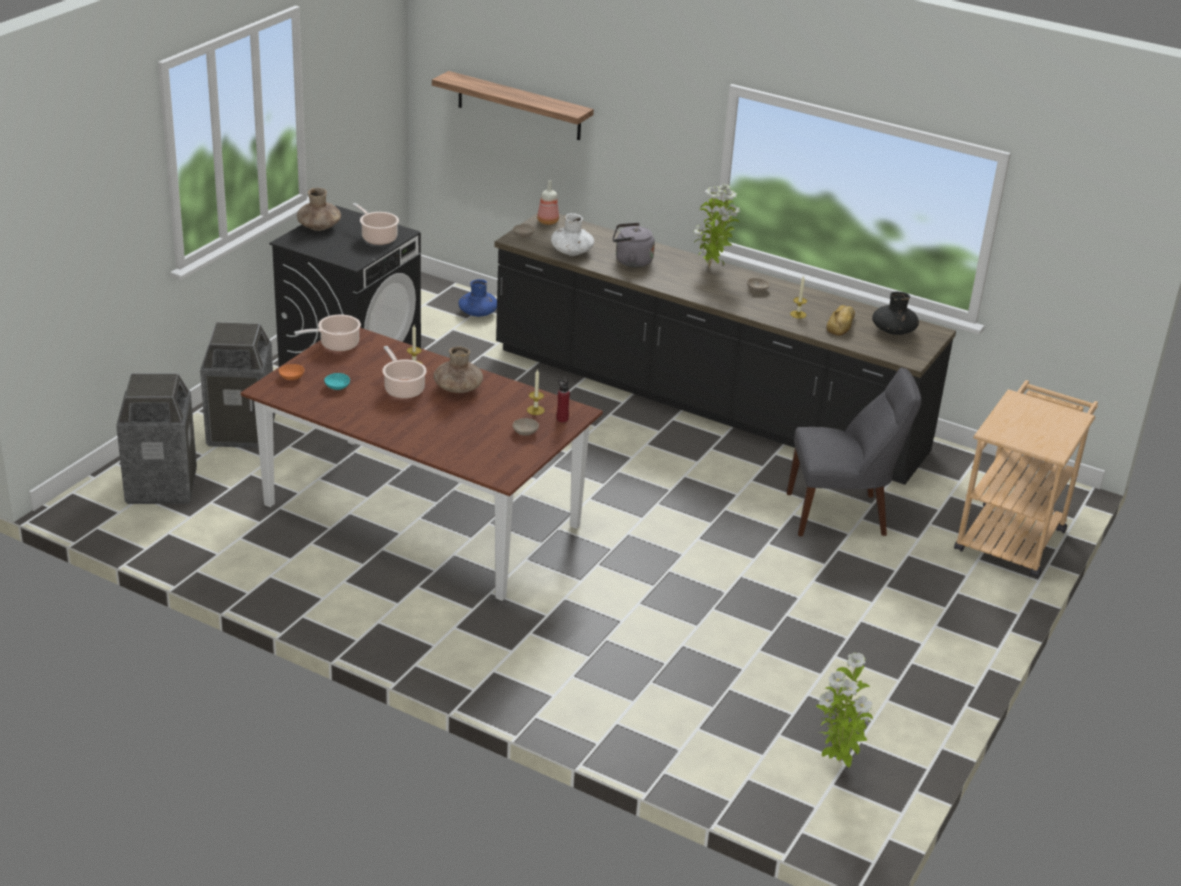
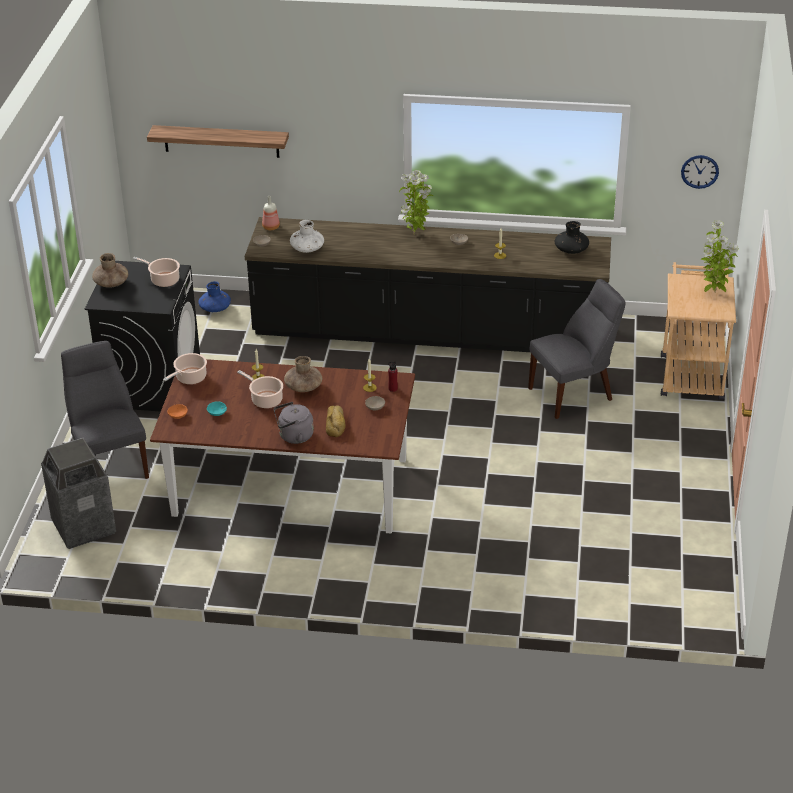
camera: 20 degrees left, 5 degrees up
(242, 431) = (109, 463): trash can -> grey chair
(631, 261) = (355, 245): grey kettle -> grey kettle (294, 436)
(837, 762) = (677, 572): potted plant -> potted plant (713, 293)
(841, 324) = (534, 255): bread -> bread (336, 424)
(1090, 266) = (699, 171): none -> wall clock

